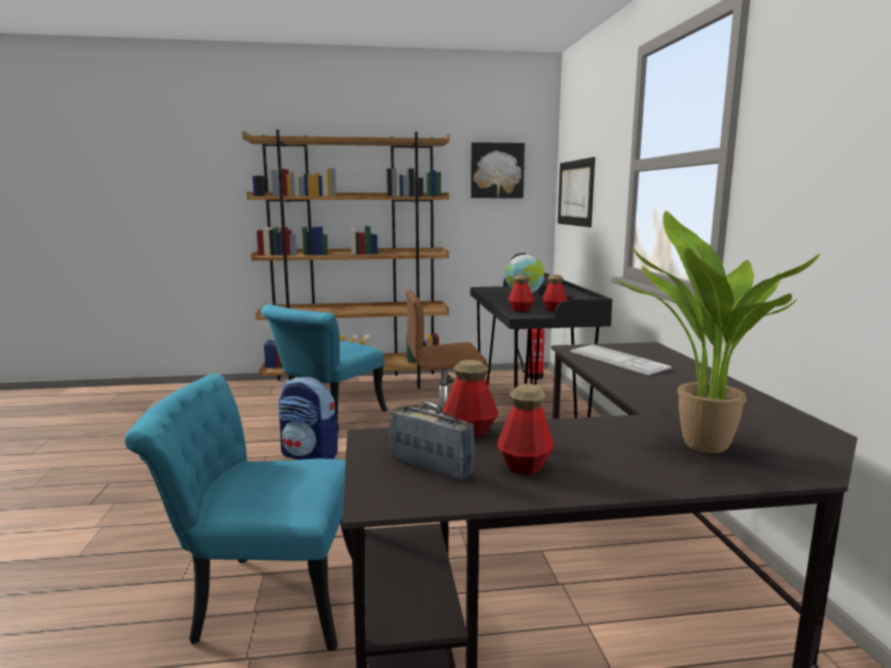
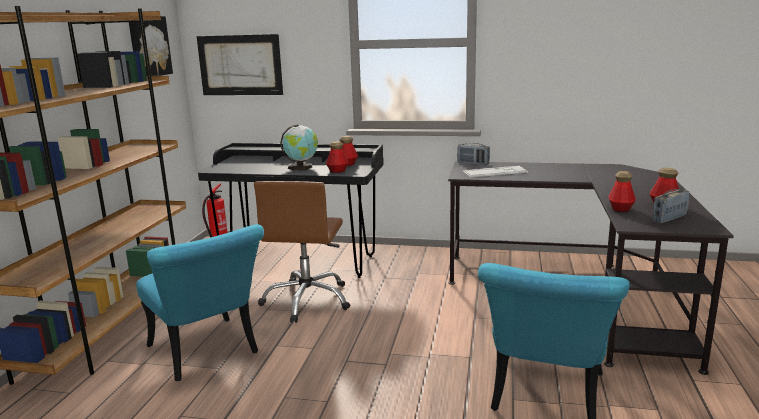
camera: 70 degrees left, 5 degrees up
(310, 455) = (305, 369): backpack -> none
(655, 349) = (473, 163): none -> radio
(697, 446) = (635, 181): potted plant -> none

